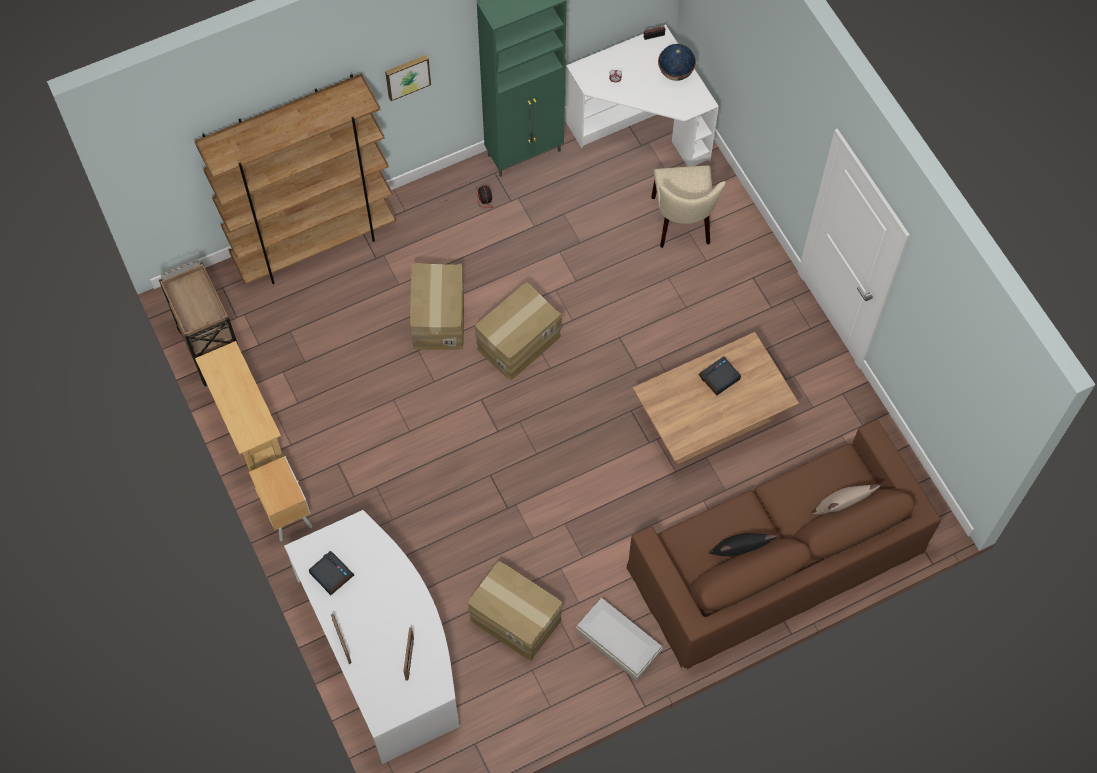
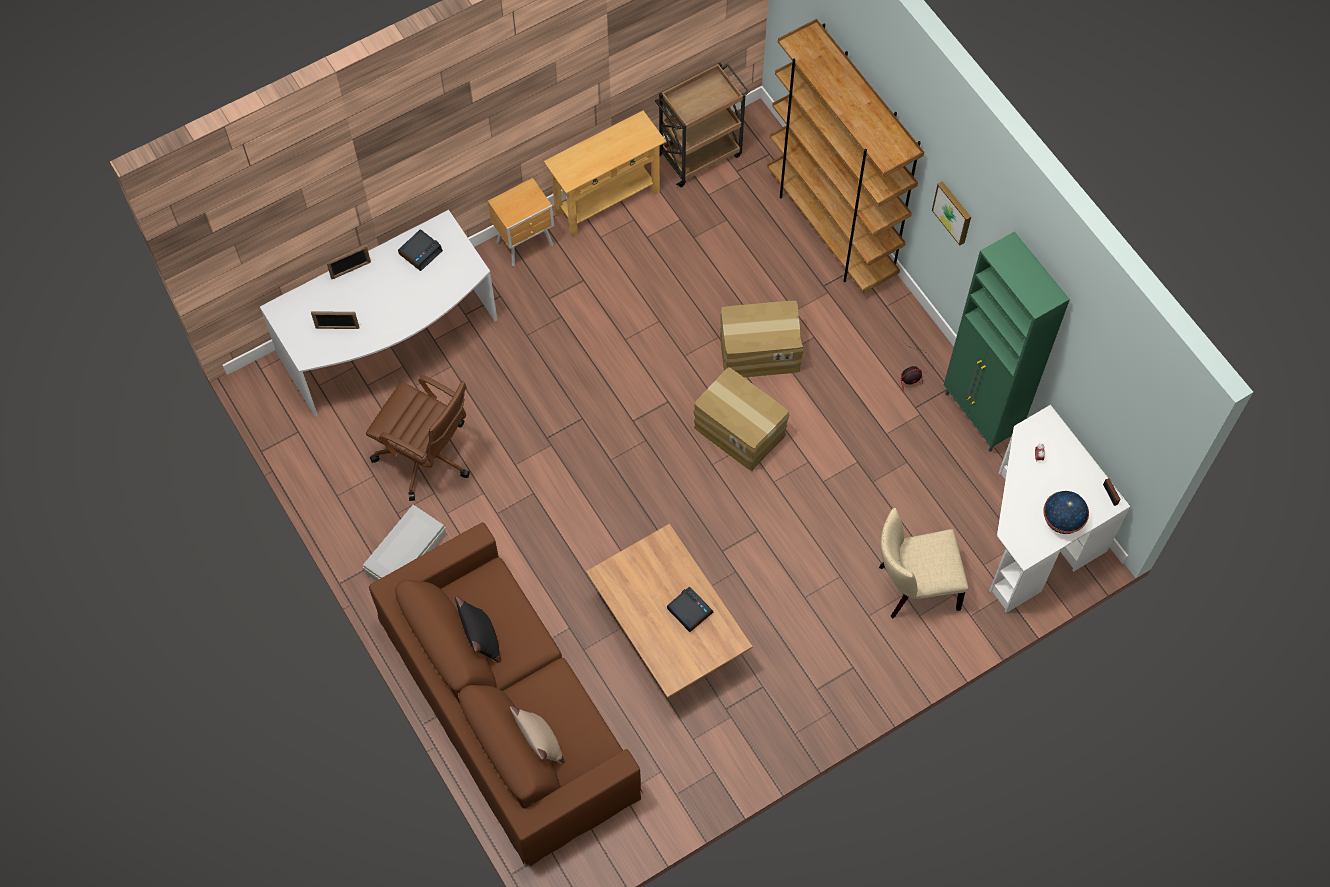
camera: 85 degrees right, 0 degrees up
(516, 618) = (427, 456): cardboard box -> brown office chair

